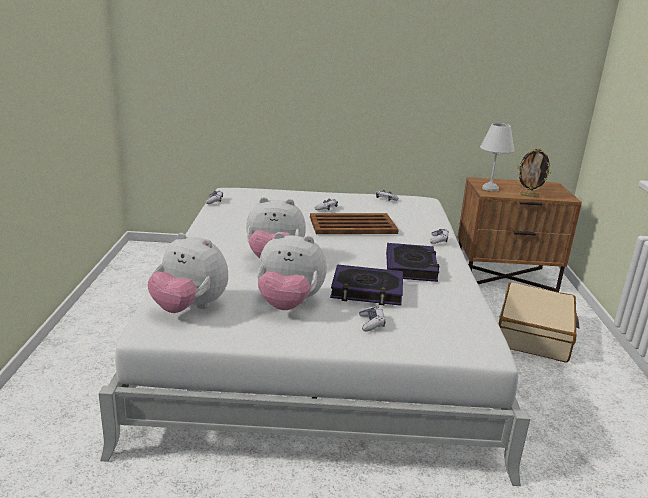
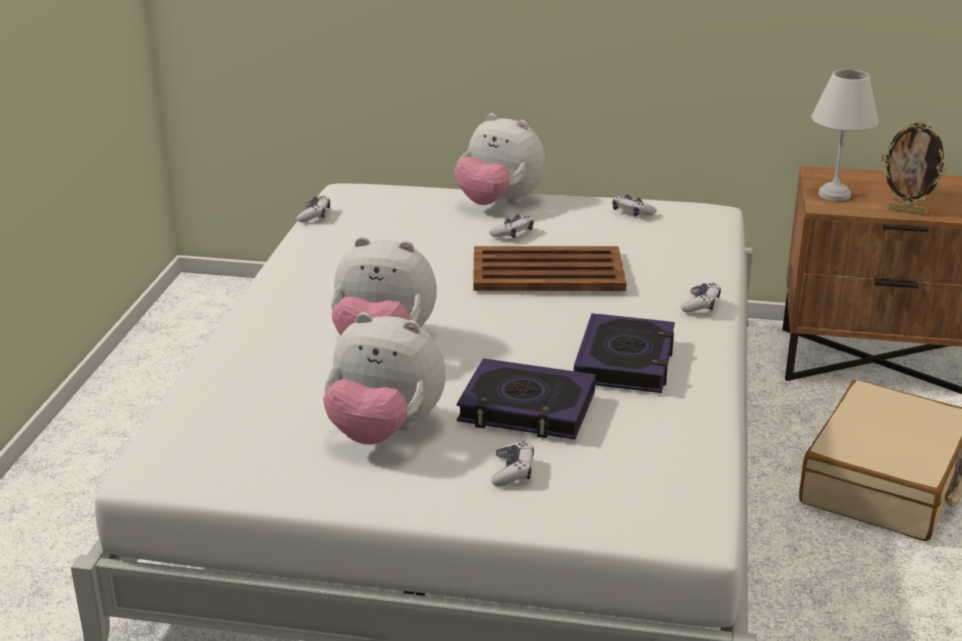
camera: 10 degrees right, 5 degrees up
(189, 308) = (220, 434): plush toy -> plush toy (499, 203)

